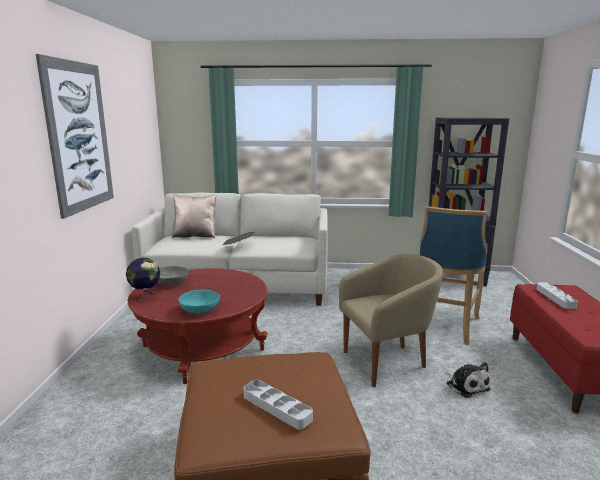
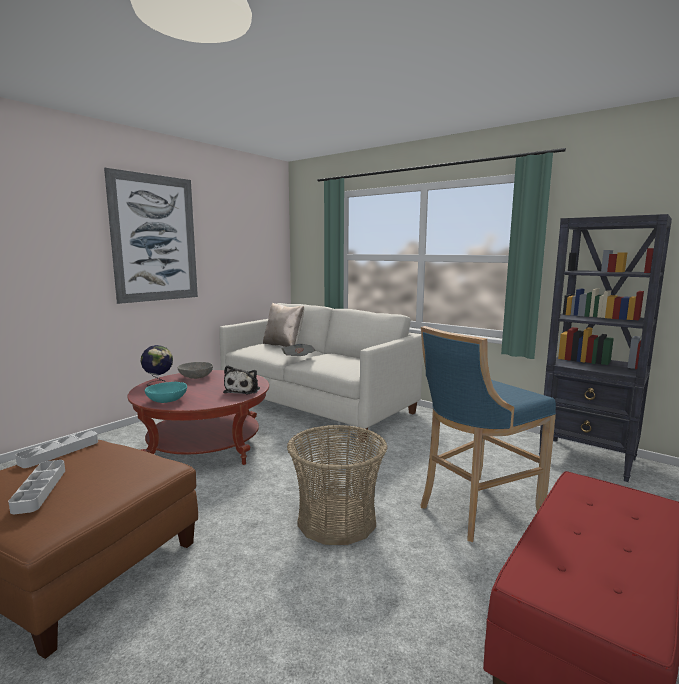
camera: 35 degrees right, 5 degrees down
(387, 362) = (337, 520): beige armchair -> basket
(466, 385) = (385, 587): plush toy -> plush toy (243, 390)
(555, 297) = (595, 506): grey tray -> grey tray (59, 452)

